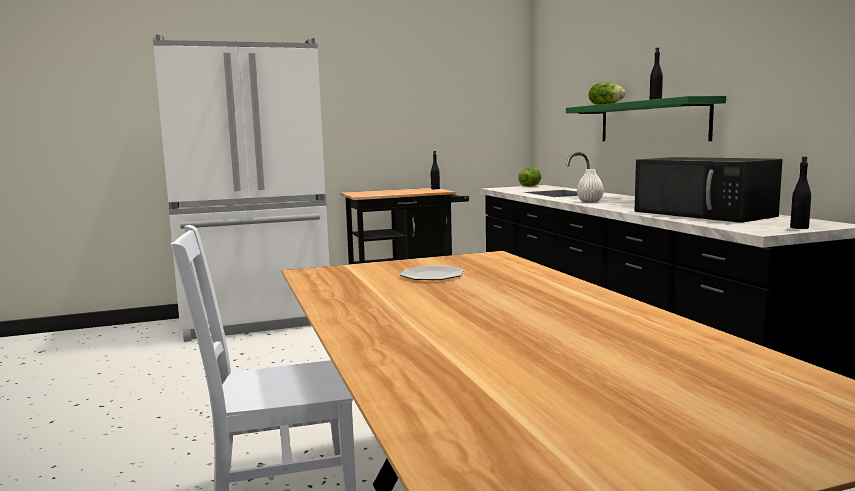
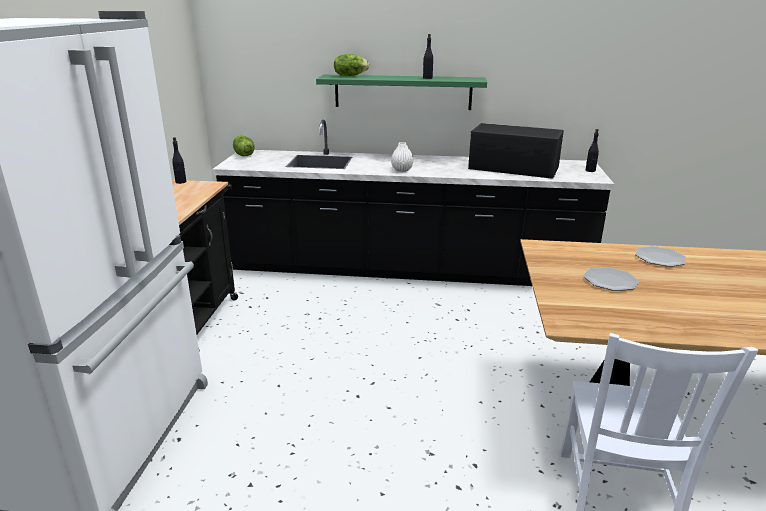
camera: 65 degrees left, 15 degrees up
(543, 285) = (660, 258): none -> plate
(705, 214) = (512, 168): black microwave -> black microwave turned 150 degrees counterclockwise

